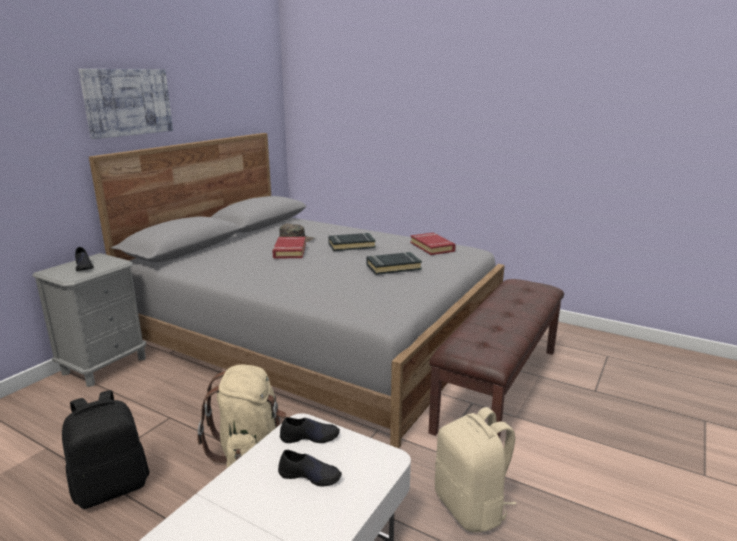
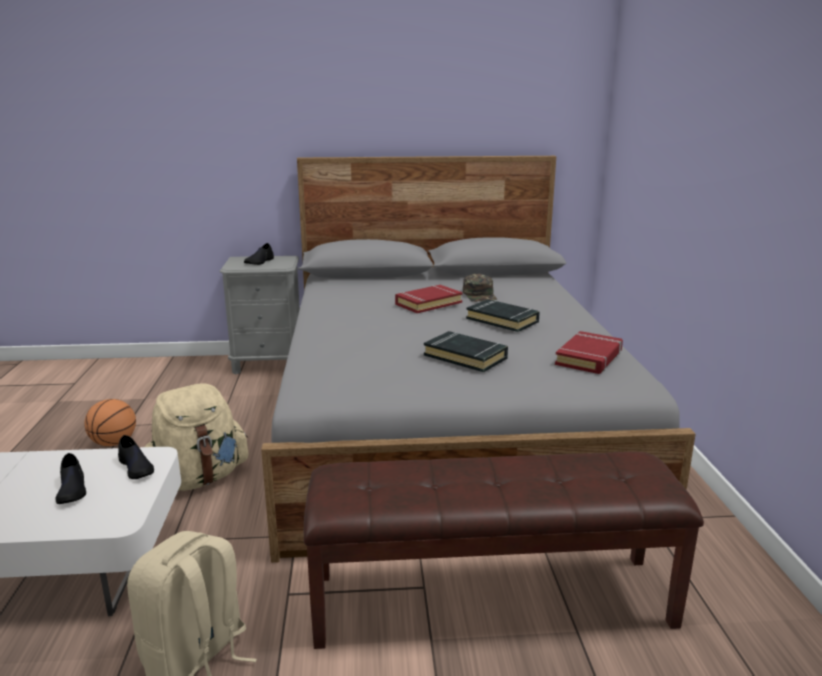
camera: 55 degrees right, 0 degrees up
(112, 487) = (114, 443): black backpack -> basketball
(128, 102) = (352, 105): picture -> none

